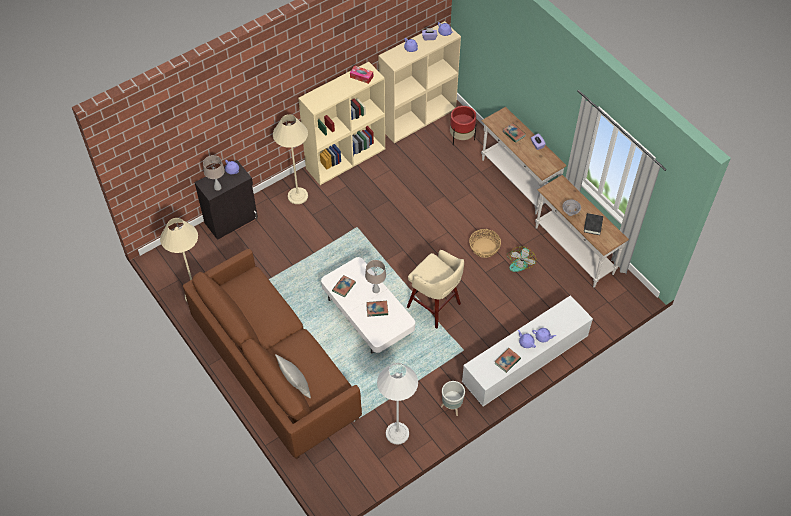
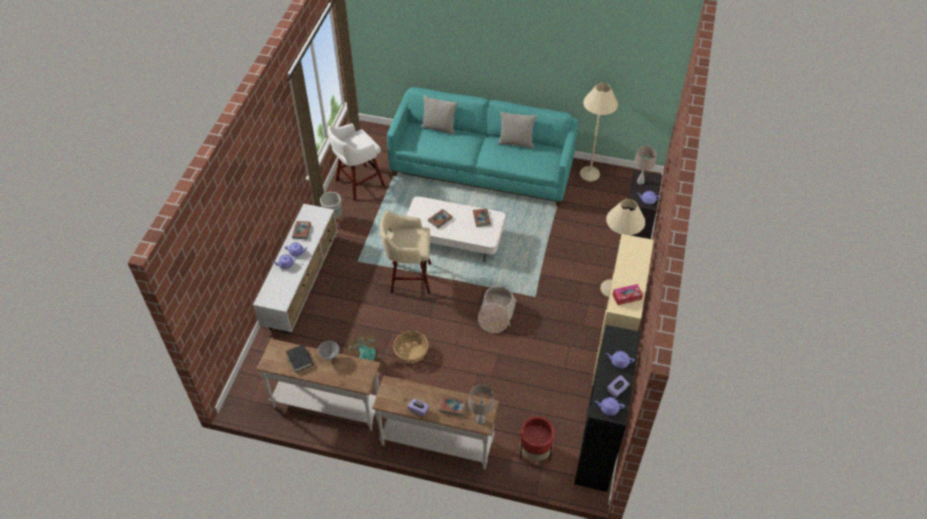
camera: 140 degrees right, 5 degrees down
(248, 318) = (516, 142): none -> grey pillow
(274, 367) = (482, 168): brown sofa -> turquoise sofa
(375, 290) = (455, 231): beige table lamp -> beige table lamp (481, 420)
(397, 433) = (358, 183): white floor lamp -> white stool
(398, 233) = (496, 314): none -> basket
(418, 117) = (599, 443): beige bookcase -> black bookcase

